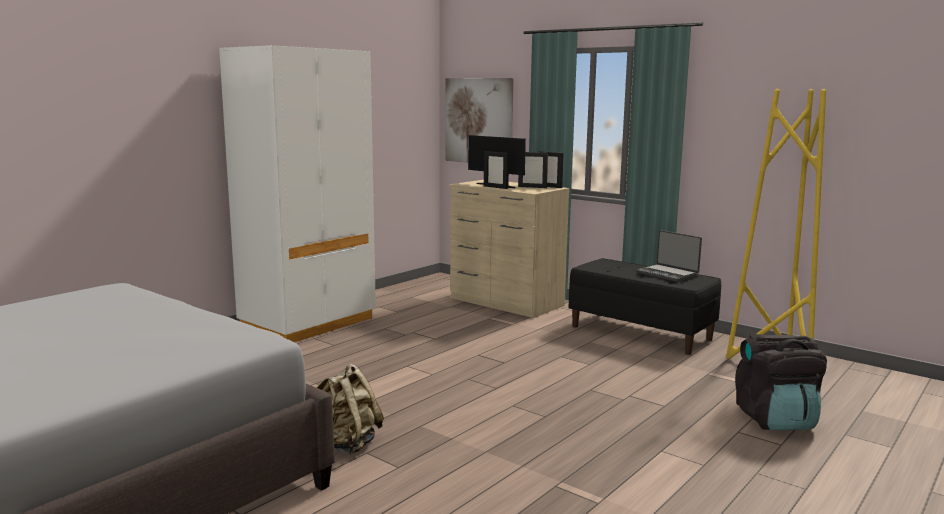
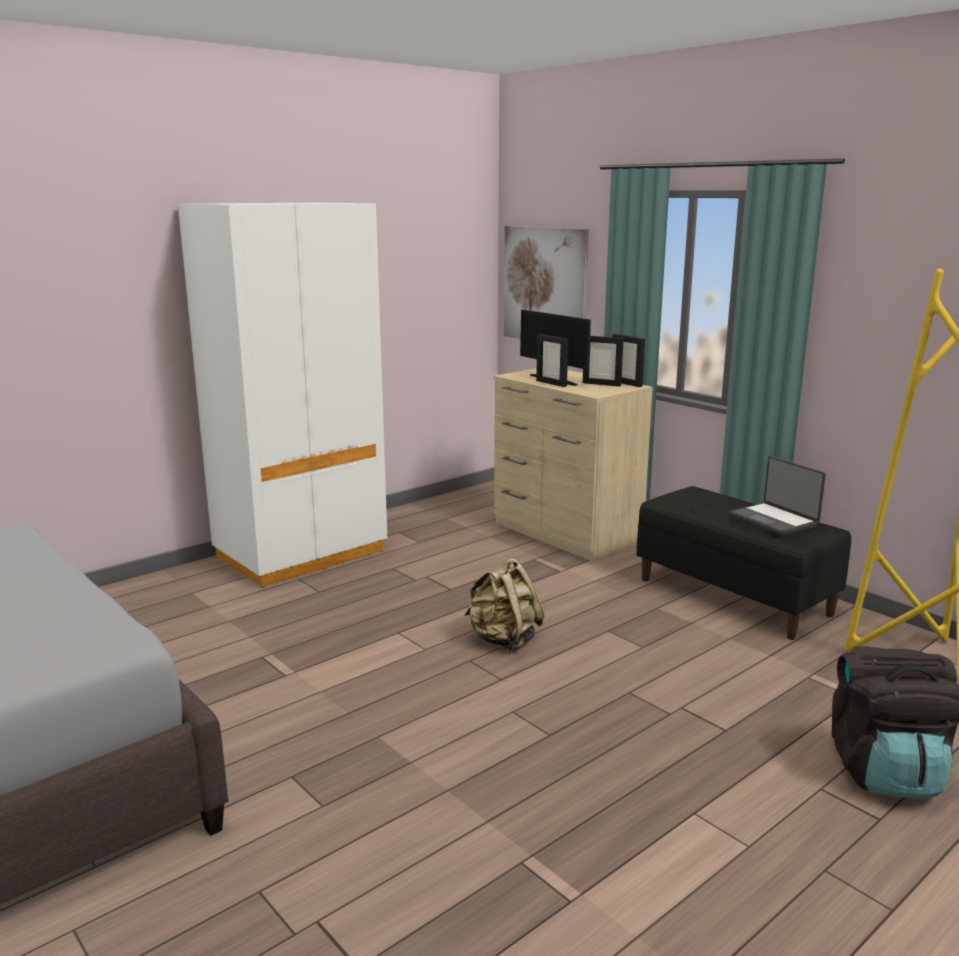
camera: 10 degrees right, 5 degrees up
(345, 444) = (270, 759): beige backpack -> beige backpack (503, 640)

